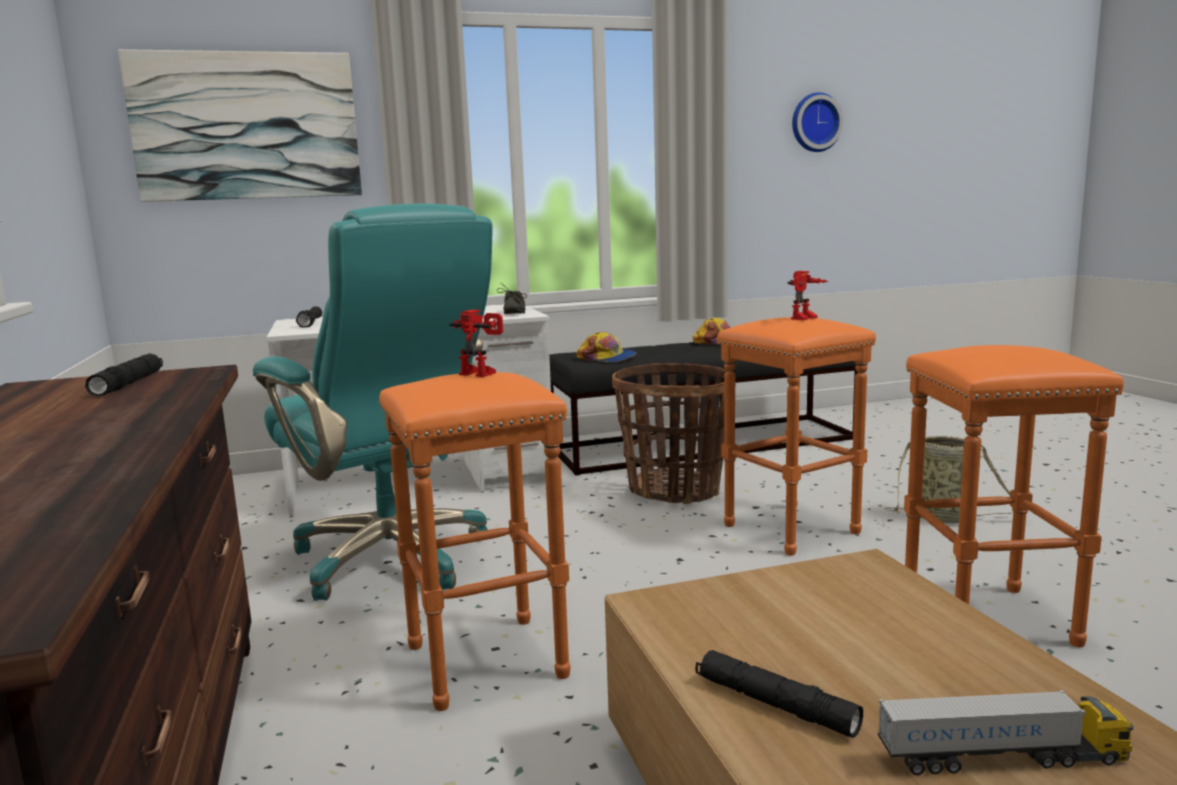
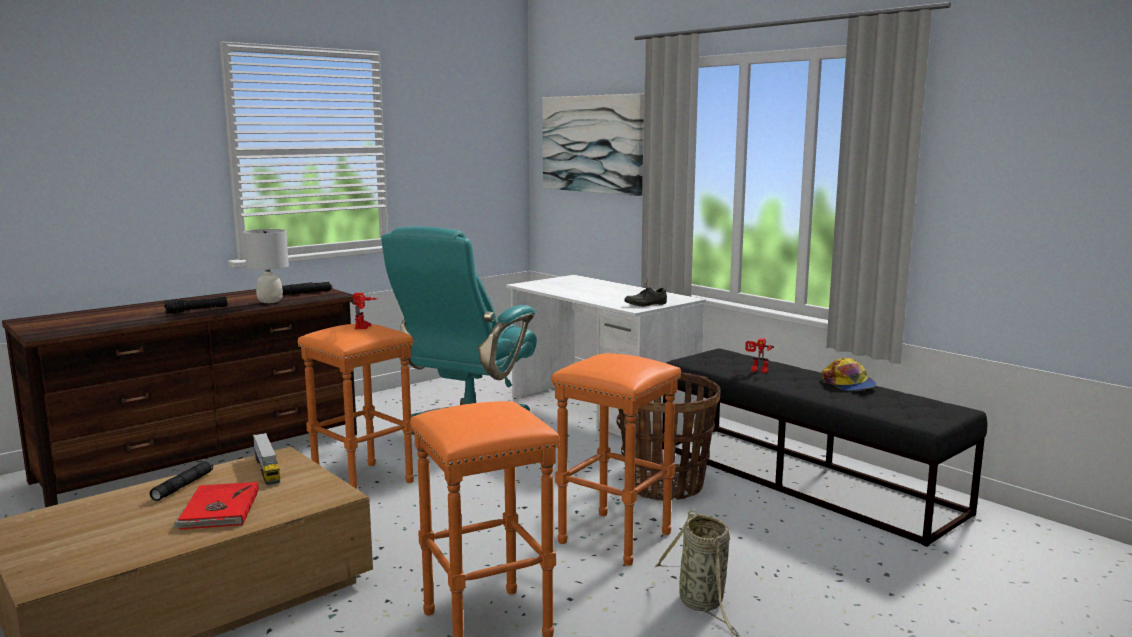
camera: 65 degrees right, 0 degrees up
(163, 401) = (270, 302): none -> grey table lamp
(311, 323) = (560, 281): black flashlight -> black flashlight (197, 311)
(607, 358) = (715, 363): cap -> none
(805, 319) = (614, 361): toy robot -> toy robot (757, 371)
(814, 123) = (1062, 155): wall clock -> none
(916, 663) = (218, 510): none -> red book
(1001, 759) = (135, 527): toy truck -> toy truck (267, 469)

